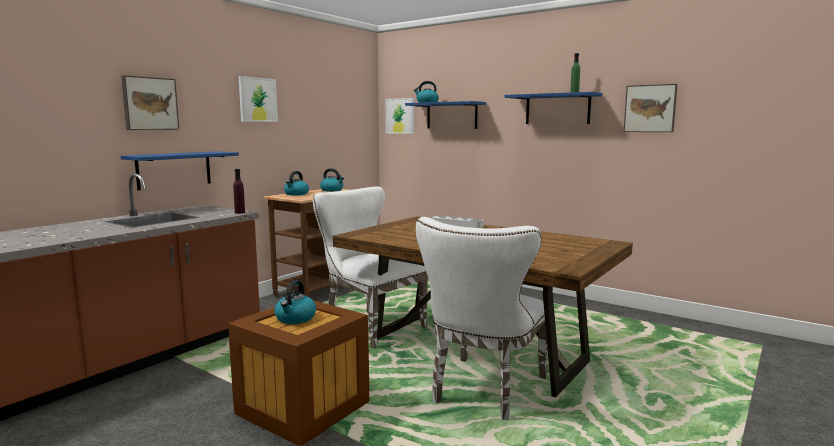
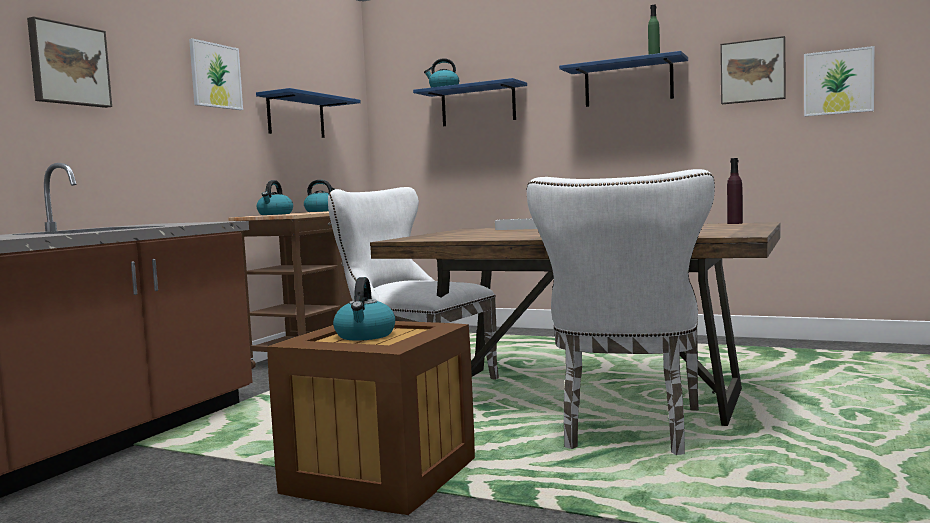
camera: 10 degrees left, 5 degrees down
(174, 170) = (104, 168): blue shelf -> blue shelf (296, 116)
(240, 212) = (220, 221): purple bottle -> purple bottle (735, 223)
(400, 116) = (400, 113): picture -> picture (838, 82)

